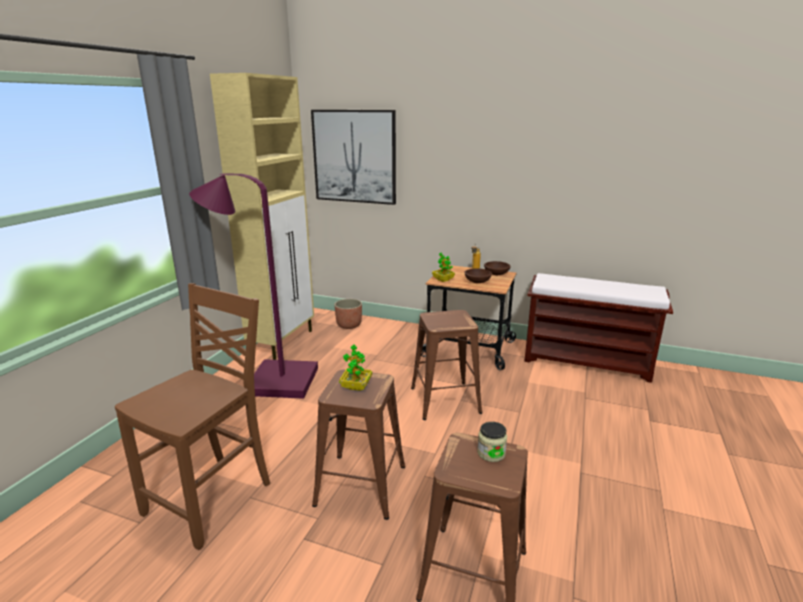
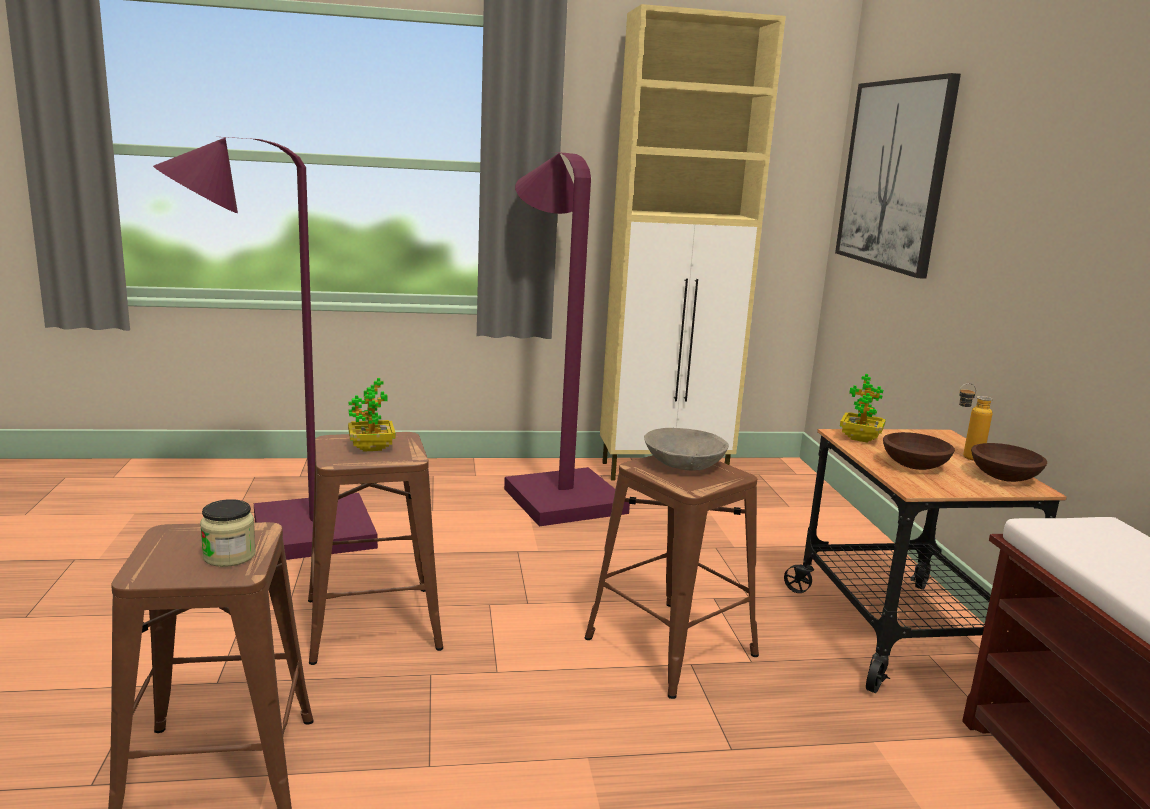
camera: 60 degrees right, 5 degrees down
(212, 498) = (291, 535): brown chair -> purple floor lamp
(349, 325) = (793, 500): planter -> none
(440, 318) = (682, 464): none -> grey bowl

